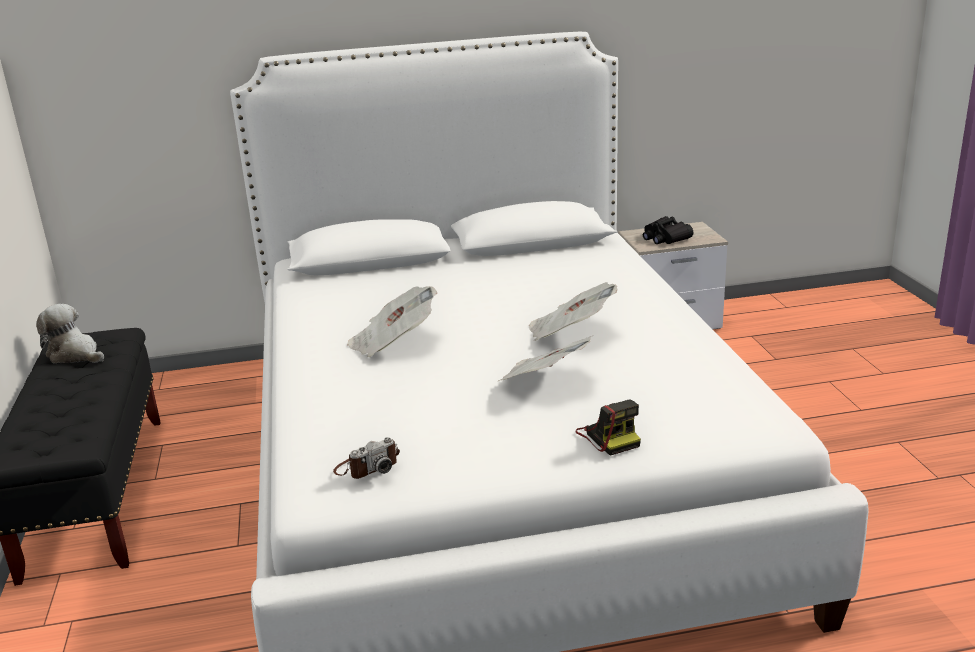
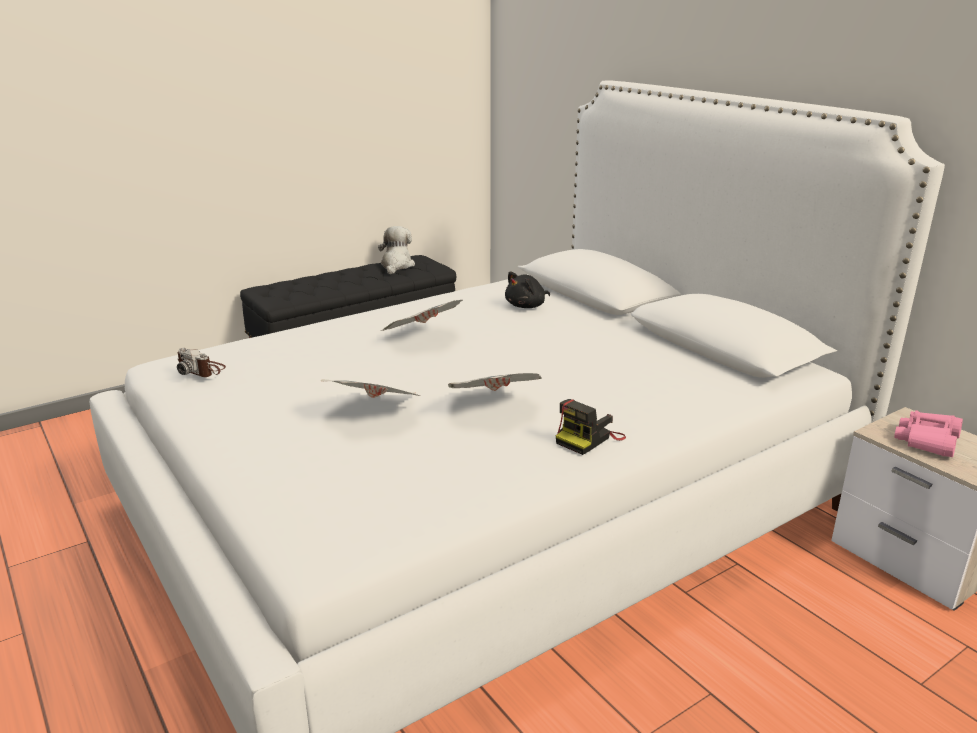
camera: 65 degrees right, 0 degrees up
(369, 289) = (527, 306): none -> black plush toy
(609, 437) = (273, 460): camera -> camera (588, 439)
(665, 238) = (927, 441): black binoculars -> pink binoculars

